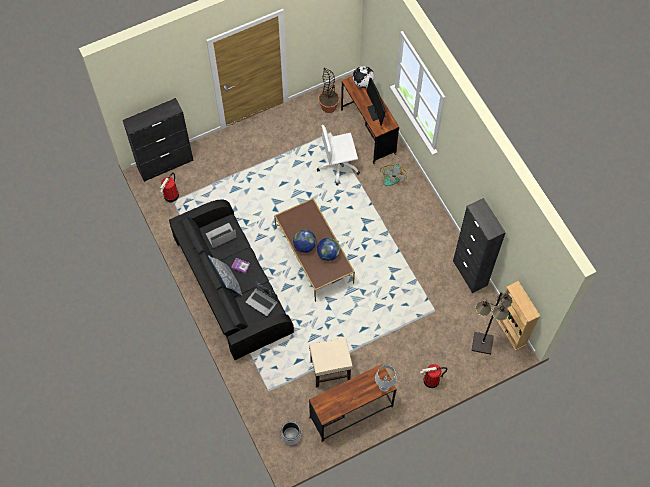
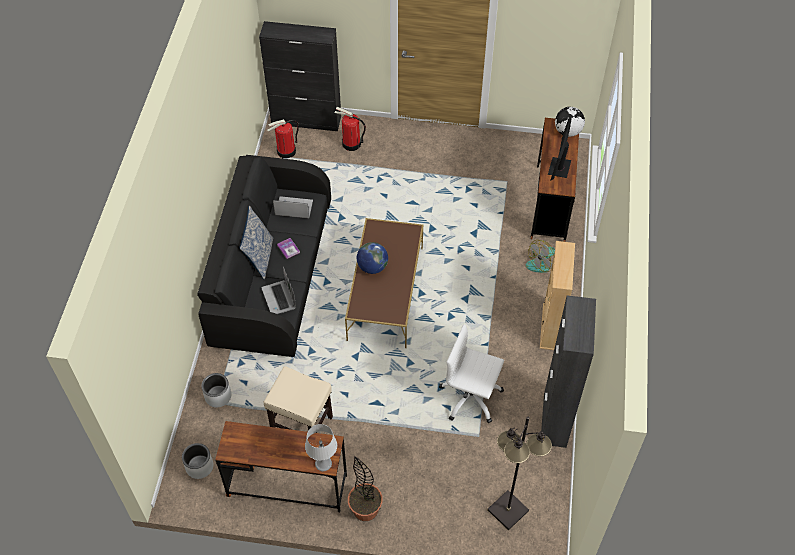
camera: 35 degrees right, 10 degrees down
(266, 386) = (218, 396): none -> grey planter
(328, 106) = (525, 156): potted plant -> potted plant (365, 509)
(328, 254) = (391, 290): globe -> none
(338, 166) = (488, 219): white office chair -> white office chair (470, 397)
(431, 380) = (409, 513): fire extinguisher -> fire extinguisher (351, 144)
(510, 331) = (556, 518): beige bookcase -> beige bookcase (550, 327)

